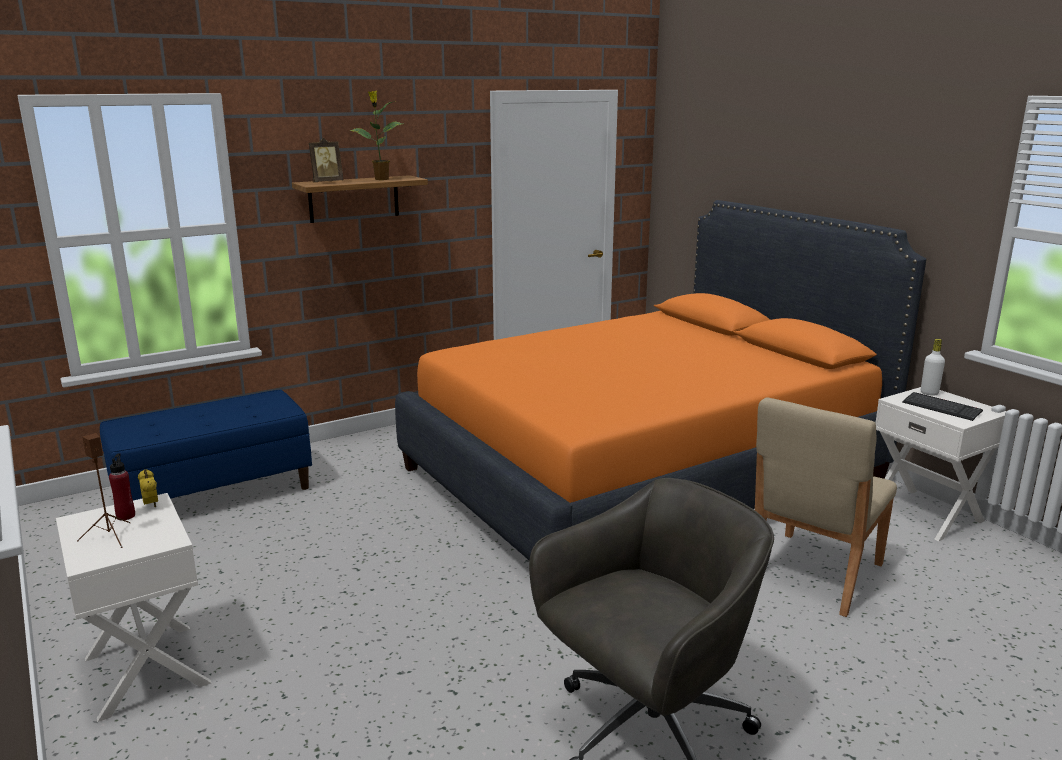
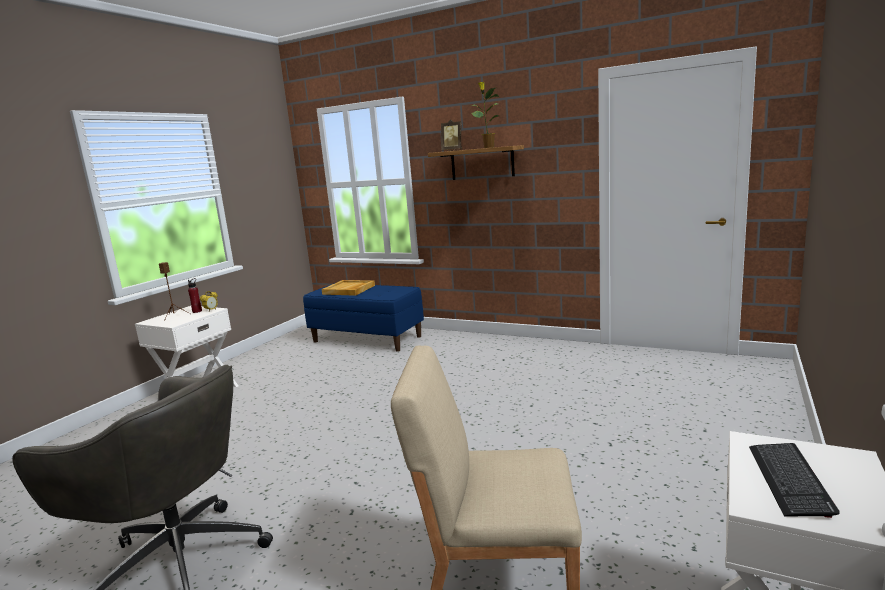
camera: 60 degrees right, 5 degrees down
(177, 422) = (349, 290): none -> beige tray
(642, 474) = (573, 430): orange bed -> none
(929, 393) = (839, 459): white bottle -> none

